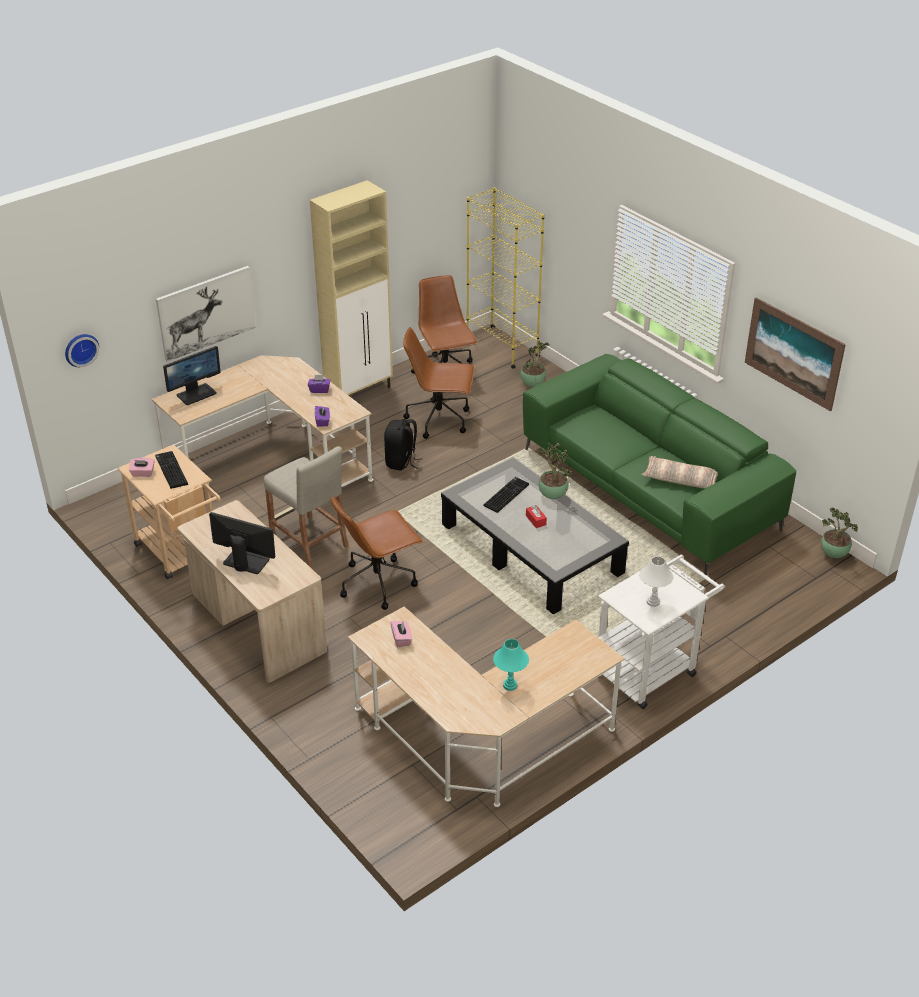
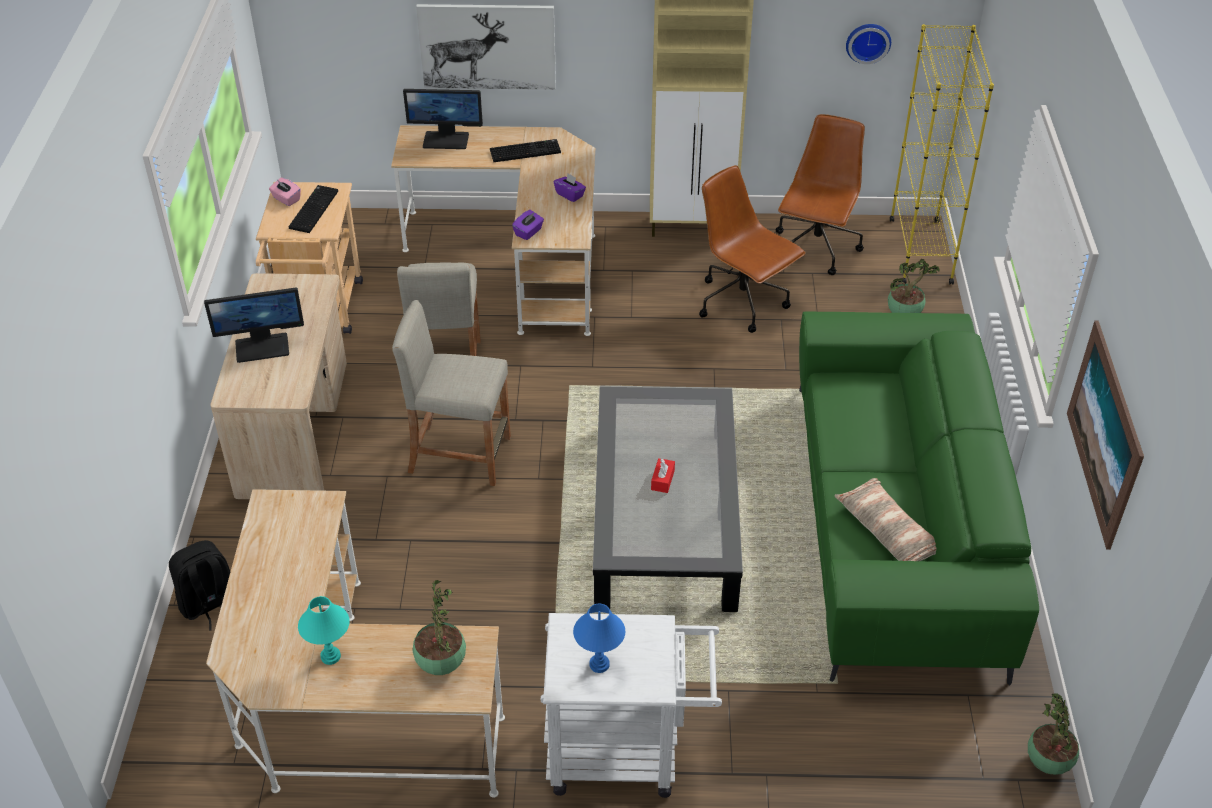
camera: 40 degrees right, 5 degrees up
(80, 349) = (311, 31): wall clock -> wall clock (868, 42)
(245, 562) = (262, 347): monitor -> monitor turned 105 degrees clockwise
(378, 582) = (459, 455): brown office chair -> beige stool
(401, 462) = (643, 330): black backpack -> black backpack (209, 605)
(401, 639) = (296, 527): pink tissue box -> none
(505, 495) = (666, 429): keyboard -> keyboard (525, 151)
(552, 495) = (718, 461): potted plant -> potted plant (441, 663)
(653, 602) = (599, 664): white table lamp -> blue table lamp

